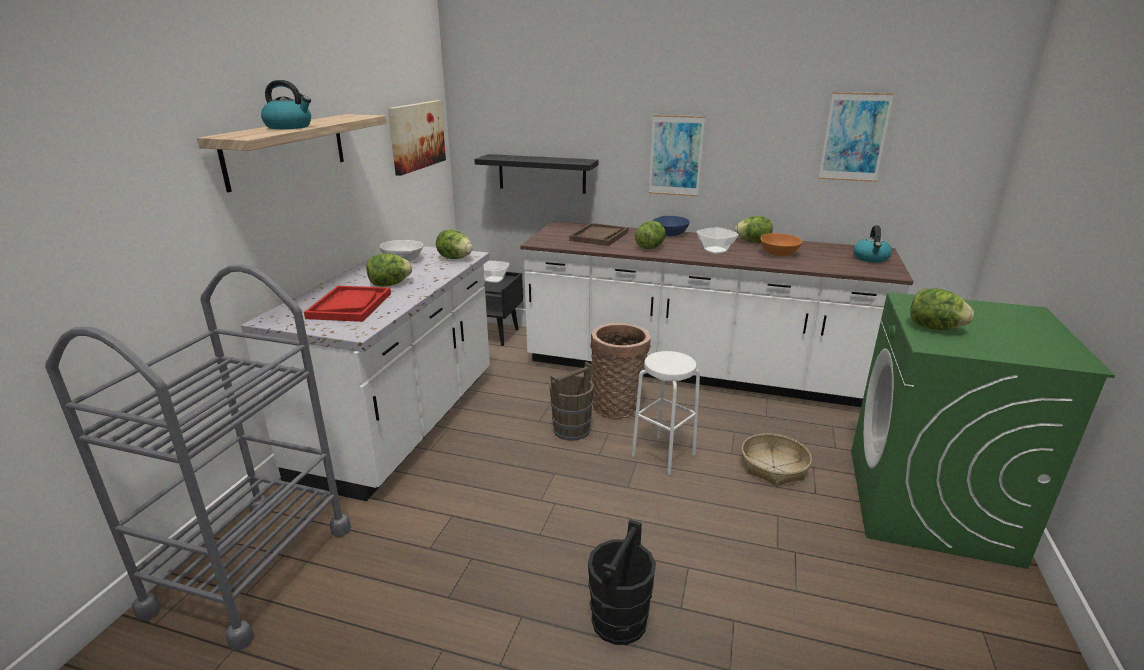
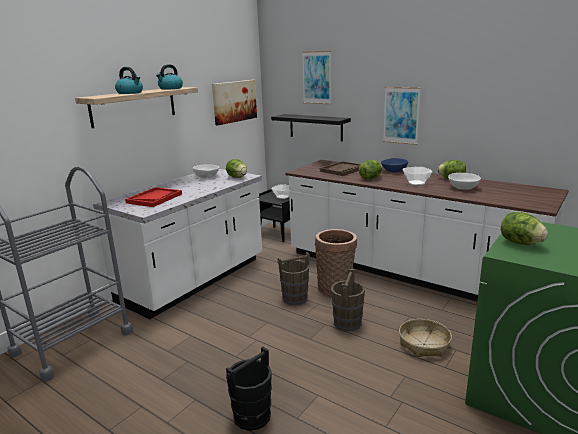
camera: 20 degrees right, 5 degrees down
(389, 284) = (186, 189): lettuce -> none
(663, 455) = (347, 323): white stool -> brown bucket
(779, 254) = (463, 188): orange bowl -> white bowl
(854, 137) = (532, 102): picture -> picture (317, 77)
(871, 258) = (537, 196): kettle -> kettle (170, 88)

